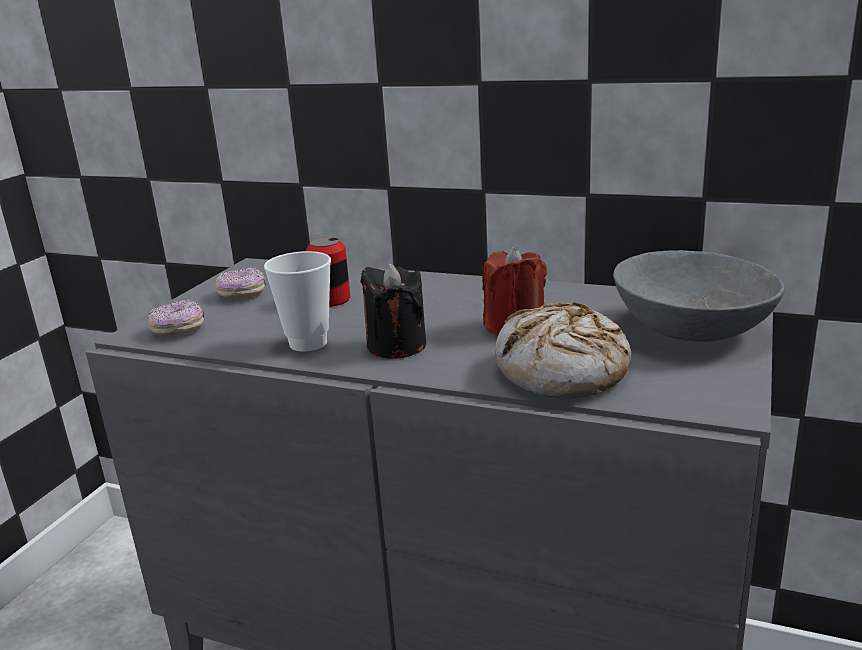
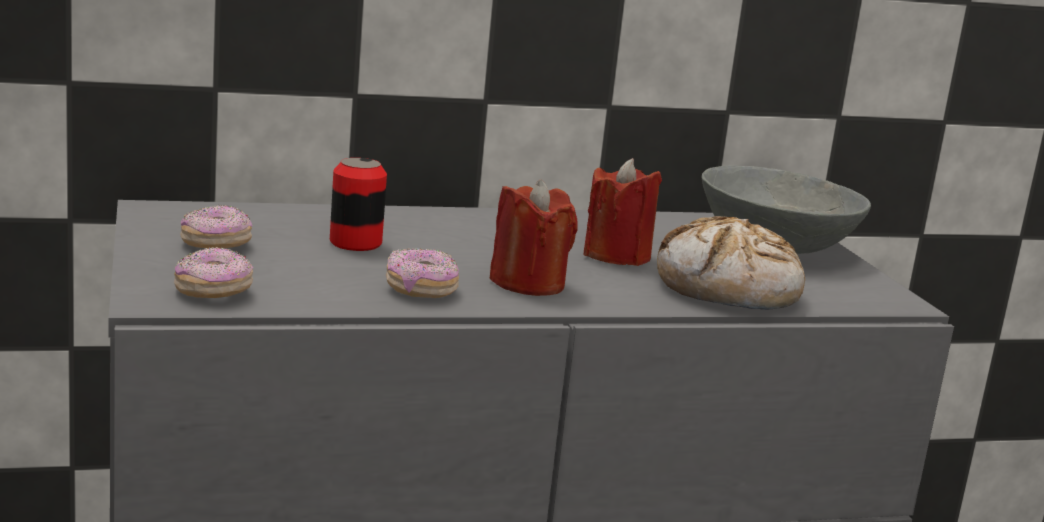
camera: 40 degrees left, 5 degrees down
(308, 343) = (421, 290): cup -> donut
(396, 346) = (528, 283): black candle -> red candle

